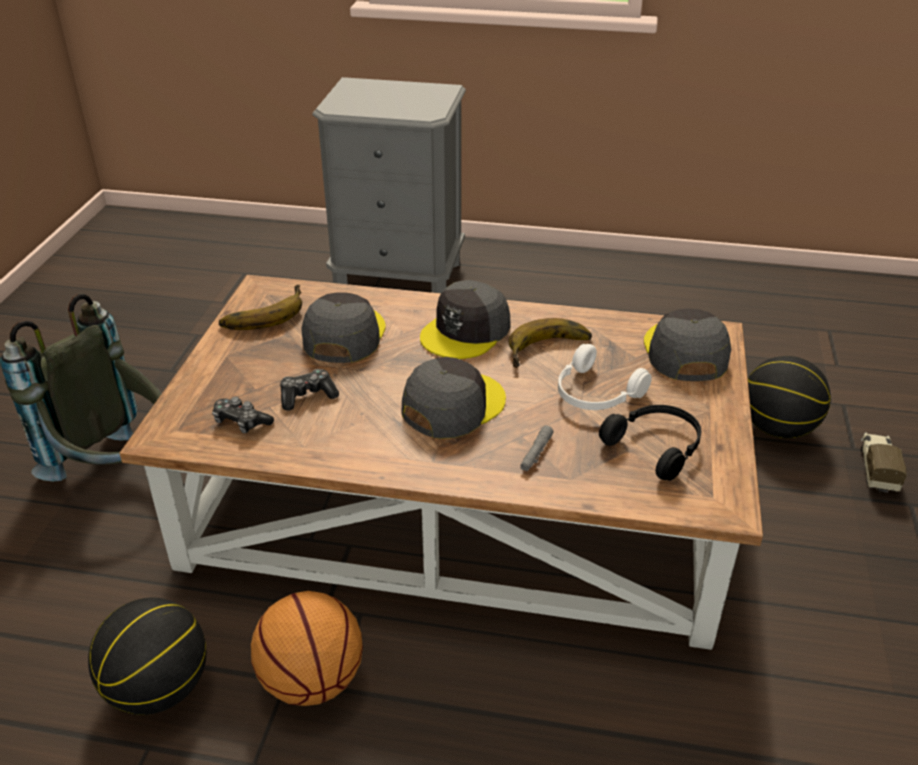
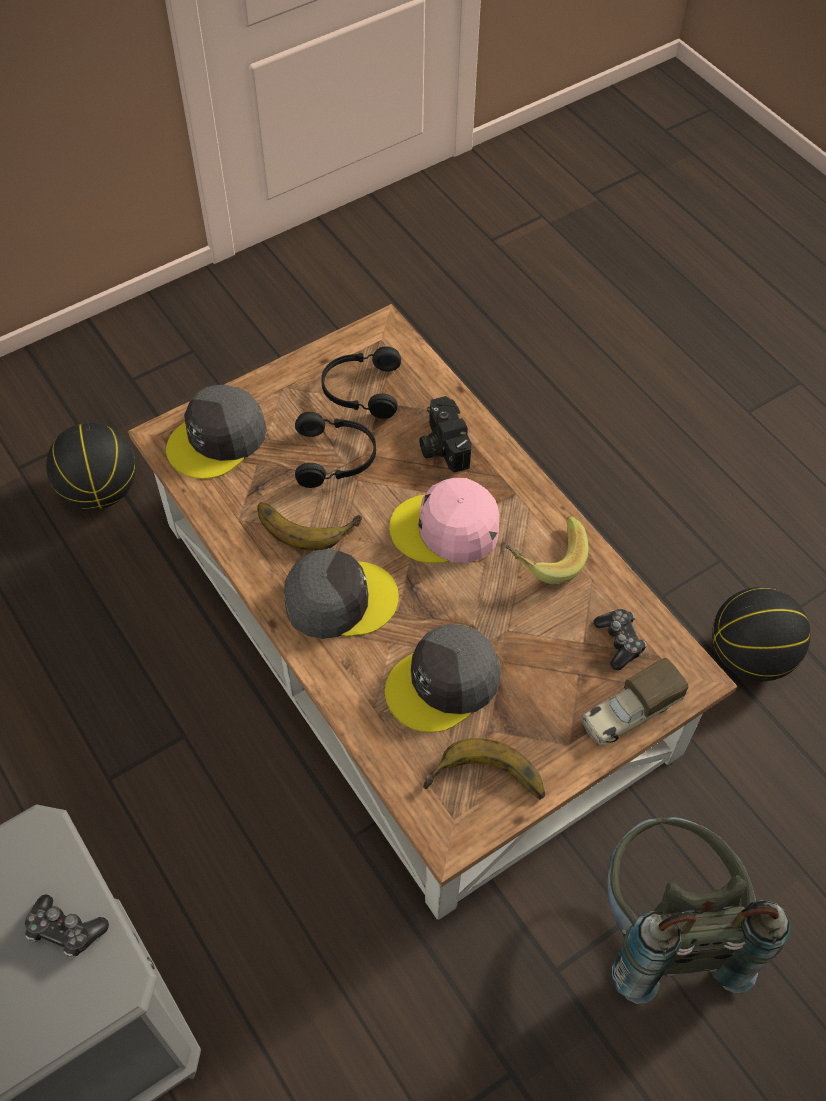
camera: 135 degrees left, 20 degrees up
(307, 396) = (543, 630): game controller -> game controller (65, 930)
(311, 681) = (646, 582): basketball -> none
(356, 435) = (544, 557): none -> banana
(452, 405) = (446, 529): grey cap -> pink cap
(536, 453) = (441, 445): grey flashlight -> camera
(595, 394) = (336, 457): white headphones -> black headphones
(877, 469) = (101, 412): toy truck -> toy truck (628, 713)

